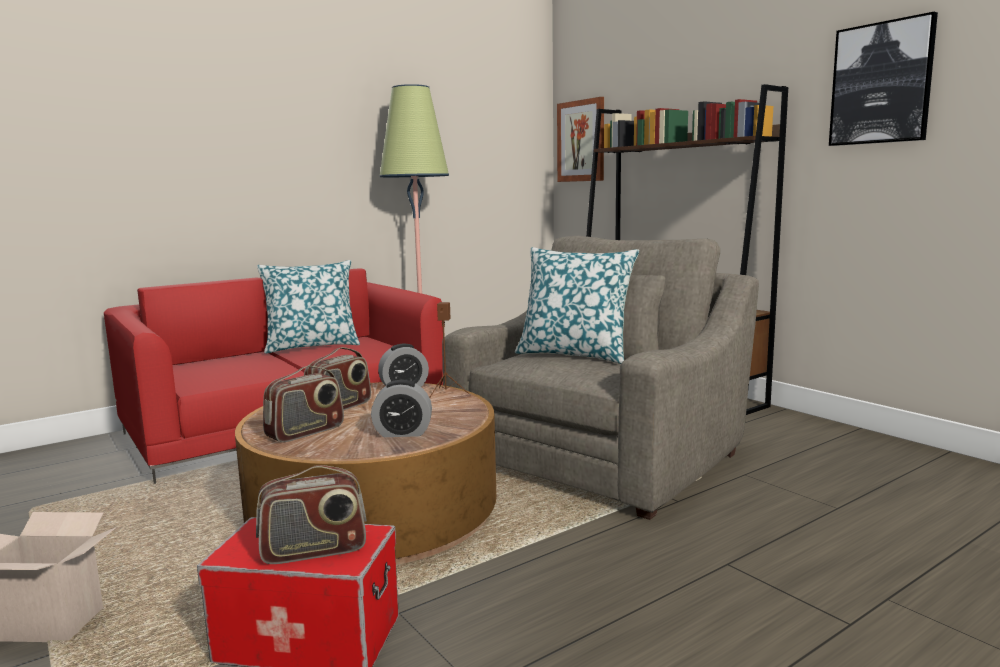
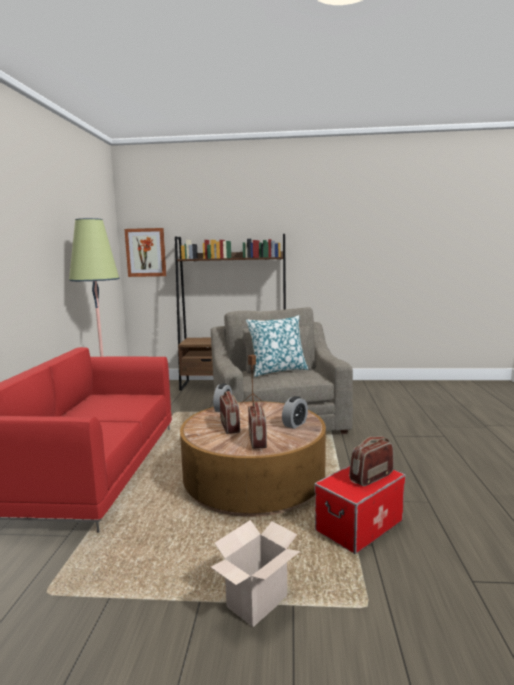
camera: 50 degrees left, 0 degrees up
(312, 346) = (82, 408): pillow -> none
(314, 551) = (371, 477): radio -> radio turned 150 degrees counterclockwise
(881, 83) = (325, 237): picture -> none

